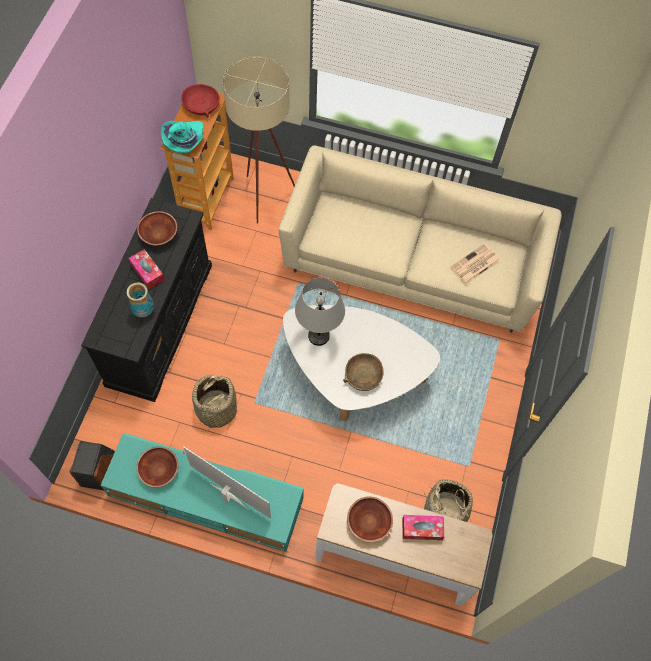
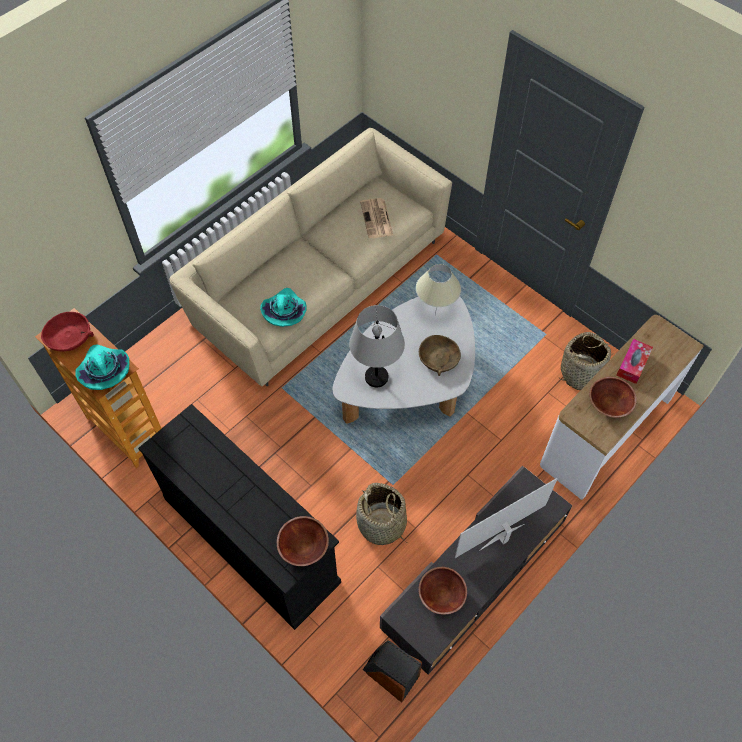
camera: 60 degrees left, 5 degrees down
(143, 310) = (279, 510): vase -> none
(147, 272) = (232, 488): tissue box -> none
(159, 234) = (191, 457): brown bowl -> brown bowl (303, 546)
(206, 497) = (474, 574): turquoise tv stand -> grey tv stand
(264, 202) = (167, 377): beige floor lamp -> none
(339, 241) = (284, 312): none -> turquoise hat
(405, 354) = (435, 315): none -> beige table lamp

